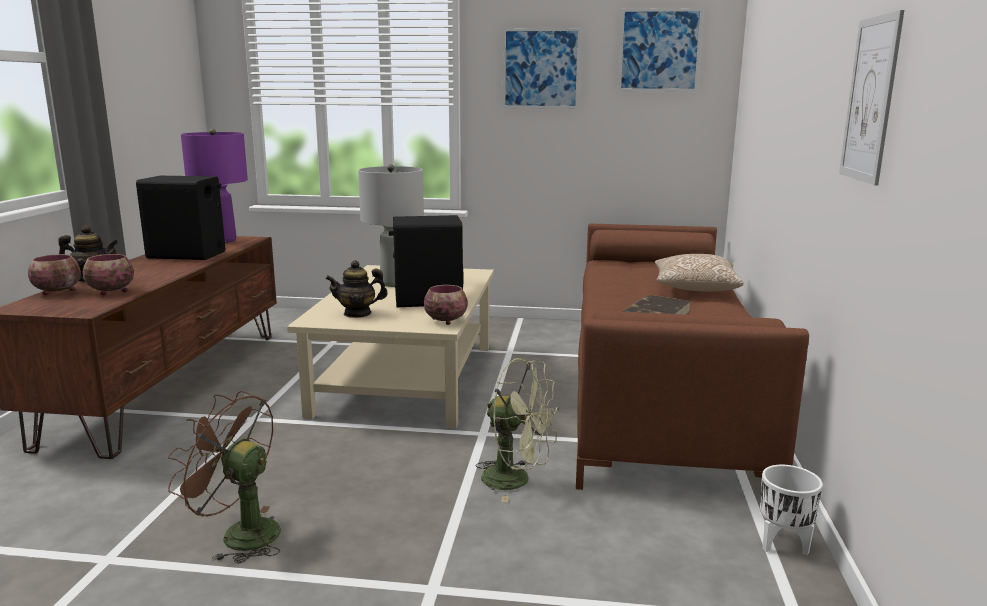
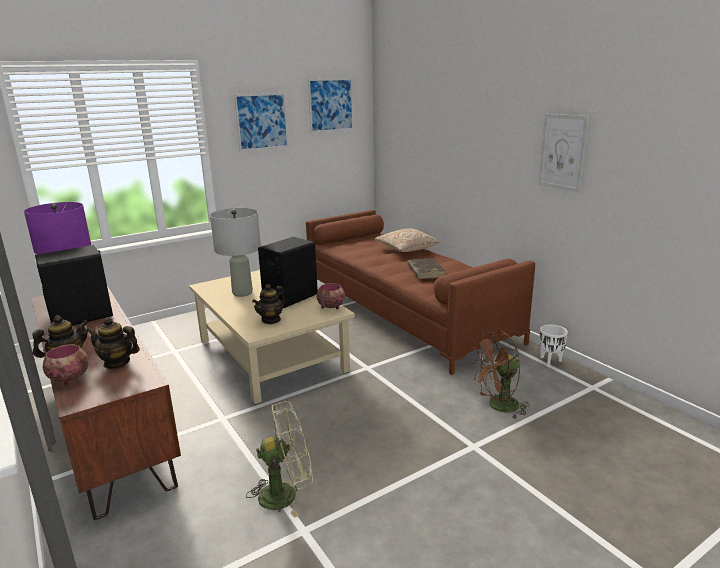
camera: 40 degrees left, 5 degrees up
(110, 292) = (117, 363): bowl -> teapot
(239, 534) = (347, 476): brown fan -> brown fan (498, 406)
(516, 480) = (422, 383): green fan -> green fan (286, 493)

